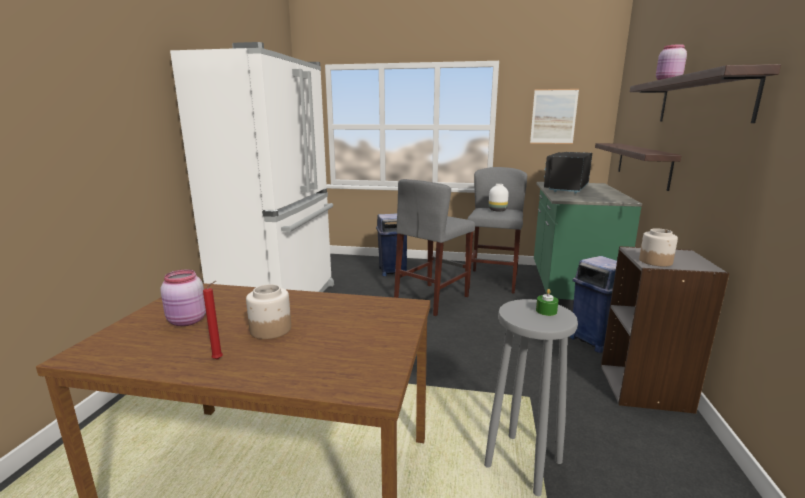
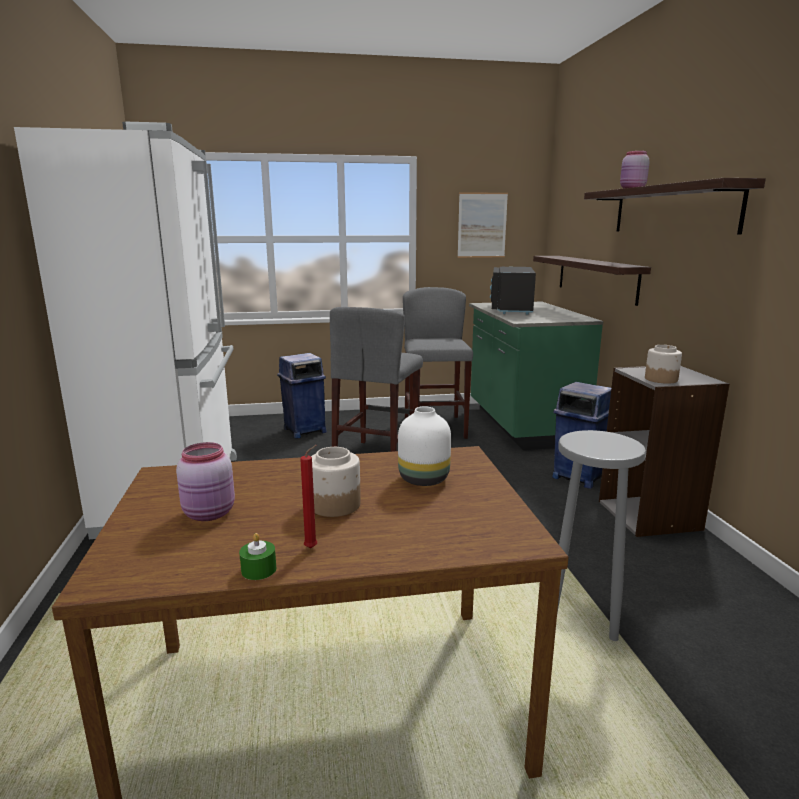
camera: 20 degrees left, 0 degrees up
(497, 210) = (438, 340): white vase -> white vase (424, 480)
(546, 311) = (607, 440): green candle -> green candle (258, 569)

